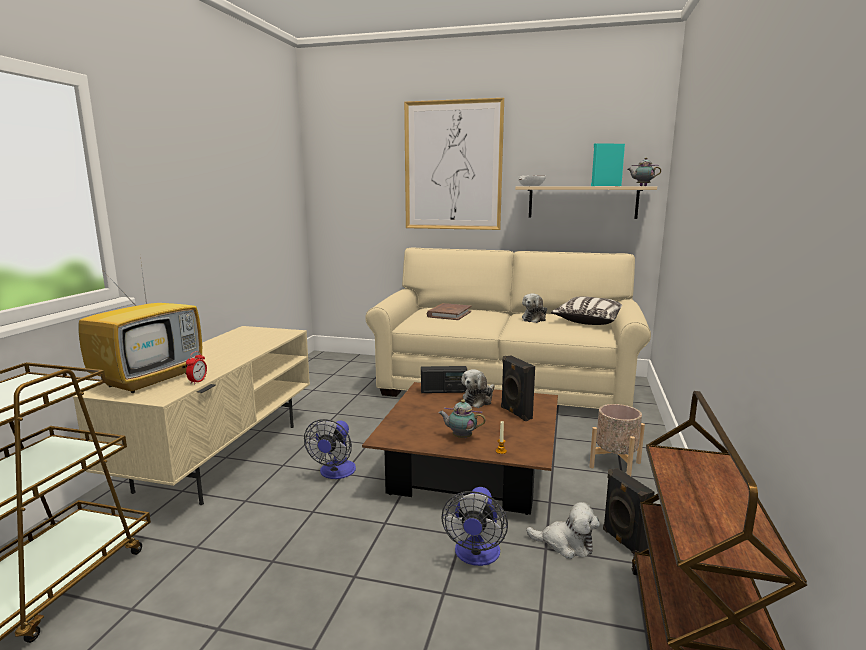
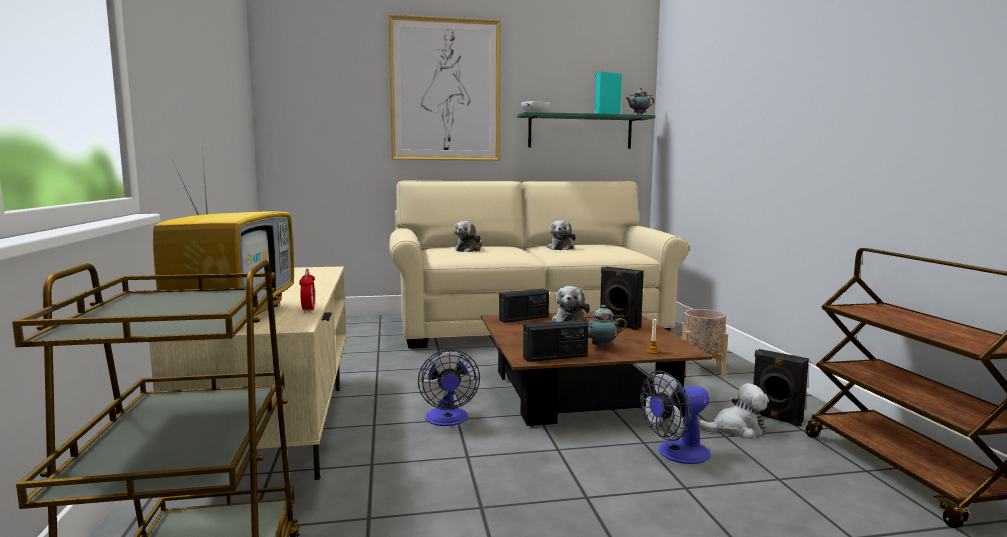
camera: 25 degrees left, 5 degrees down
(408, 441) = (555, 357): none -> radio
(449, 314) = (469, 250): brown book -> plush toy
(476, 556) = (676, 454): fan -> fan turned 75 degrees clockwise
(582, 202) = (580, 132): beige shelf -> green shelf
(589, 321) = (611, 246): pillow -> none

